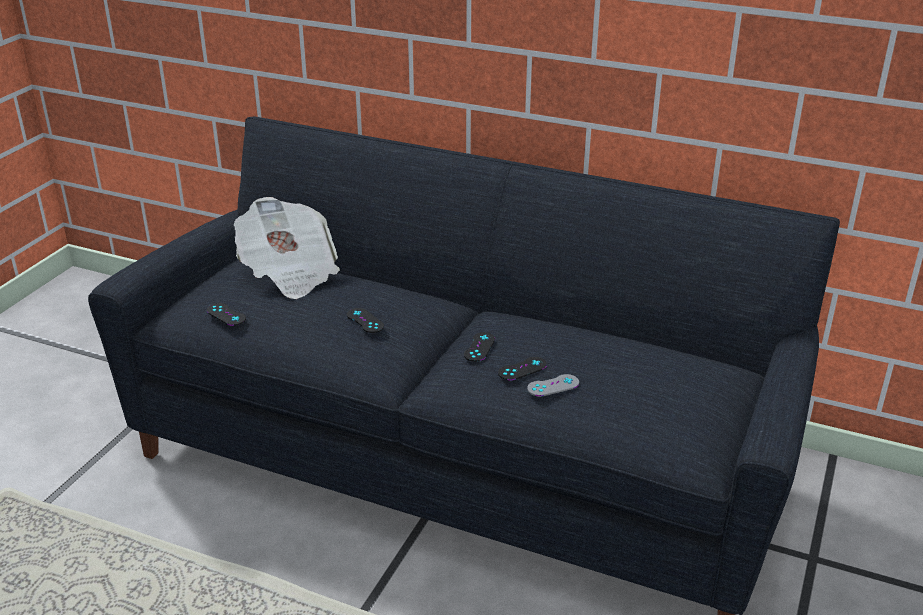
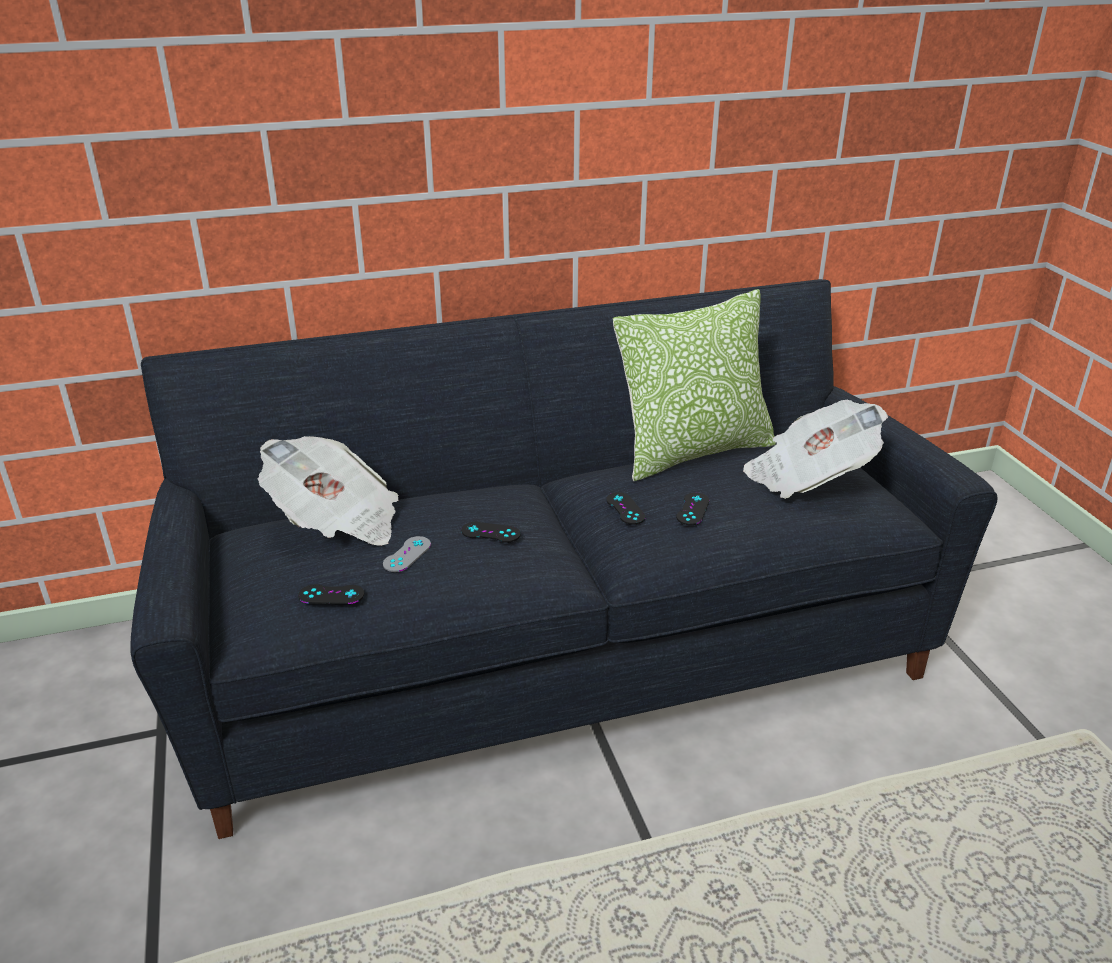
camera: 40 degrees left, 0 degrees up
(553, 386) = (737, 511): grey game controller -> grey game controller (407, 554)
(598, 331) = (693, 452): none -> pillow
(654, 389) = (808, 477): none -> newspaper

